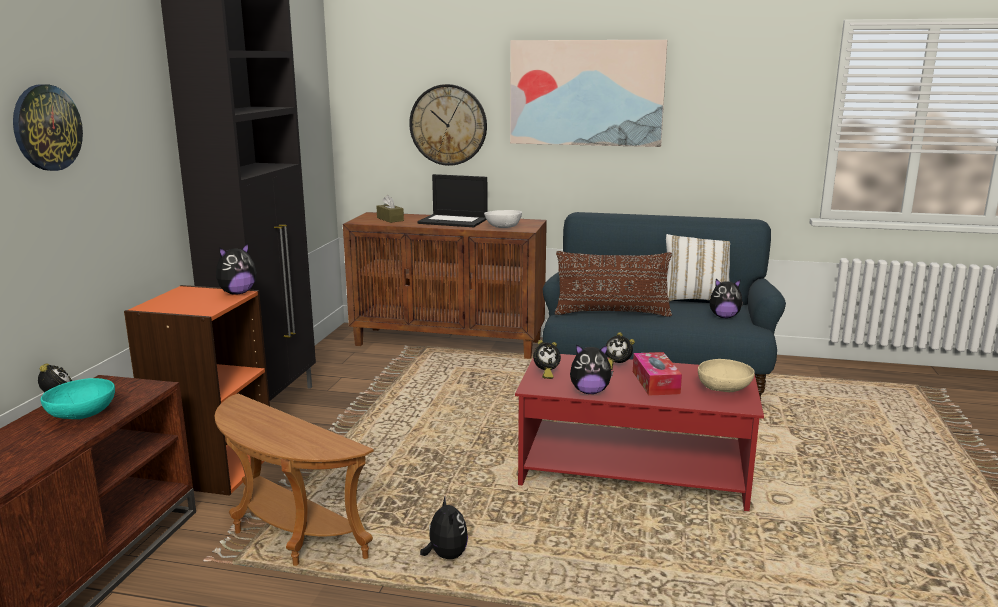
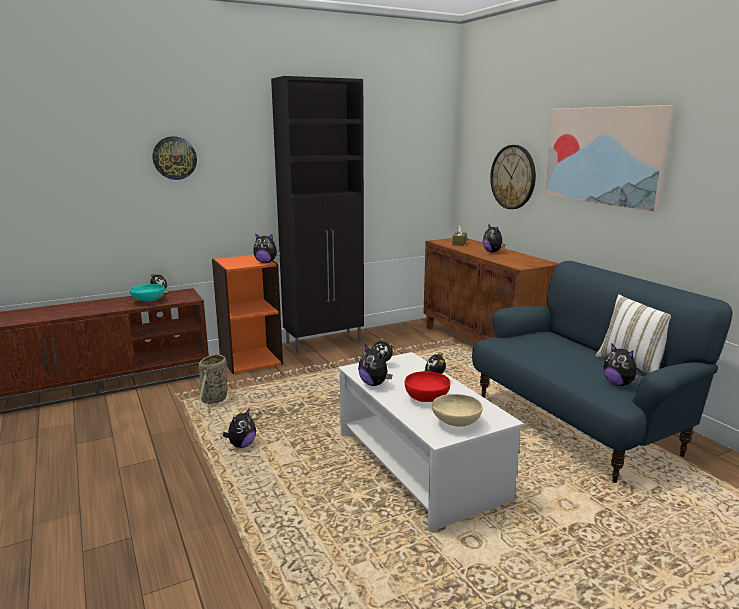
camera: 50 degrees right, 0 degrees up
(287, 536) = (214, 401): brown side table -> basket
(454, 221) = (493, 252): laptop -> plush toy
(503, 227) = (510, 262): white bowl -> none
(612, 313) = (532, 349): brown pillow -> none
(635, 470) = (419, 466): red coffee table -> white coffee table
(655, 382) = (427, 397): tissue box -> red bowl

